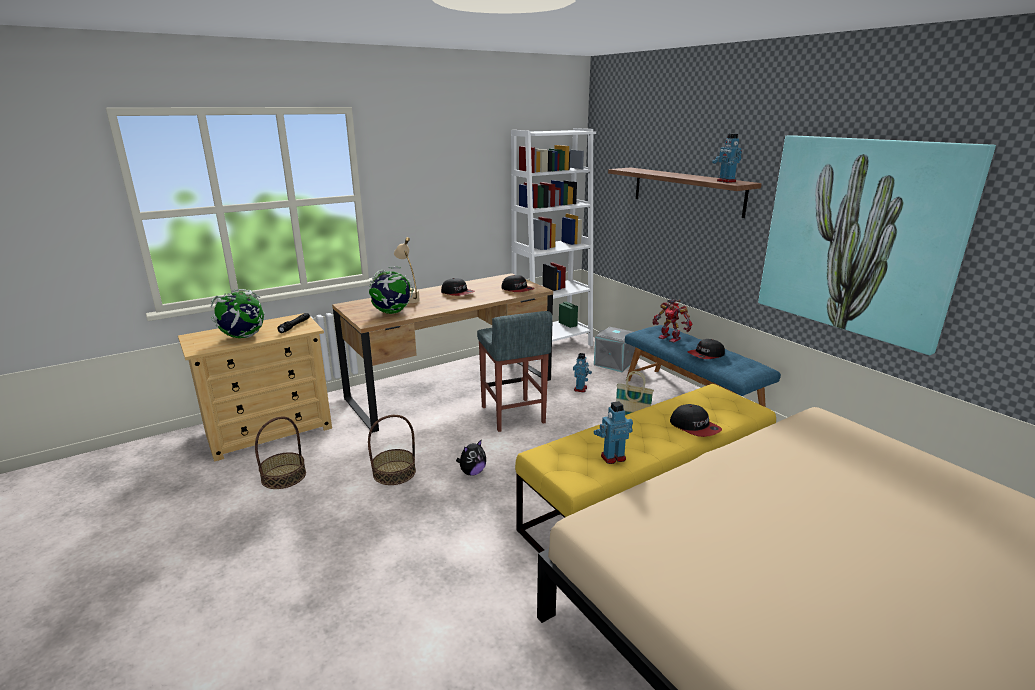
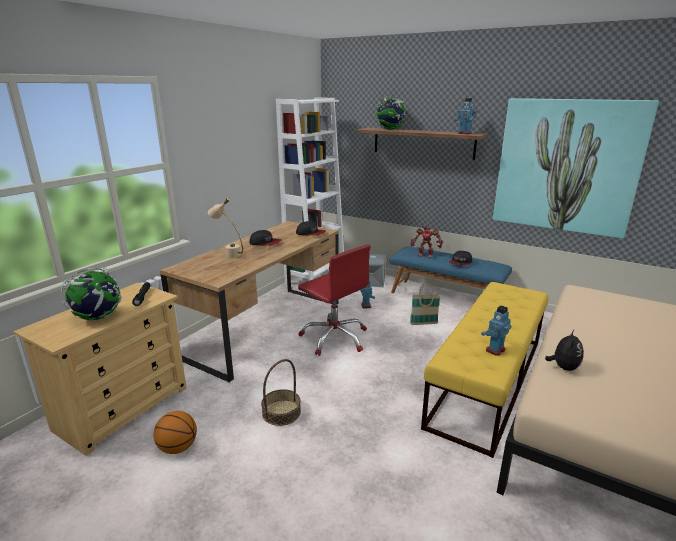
camera: 25 degrees left, 0 degrees up
(283, 476) = (178, 447): basket -> basketball
(392, 312) = (229, 268): globe -> globe (390, 129)
(472, 472) = (345, 393): plush toy -> plush toy (563, 367)
(513, 415) = (335, 338): grey stool -> red office chair
(695, 427) = (517, 314): cap -> none

